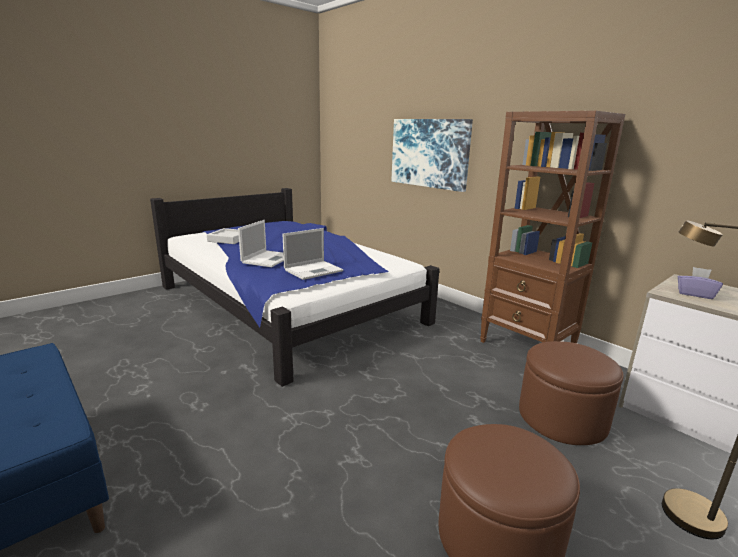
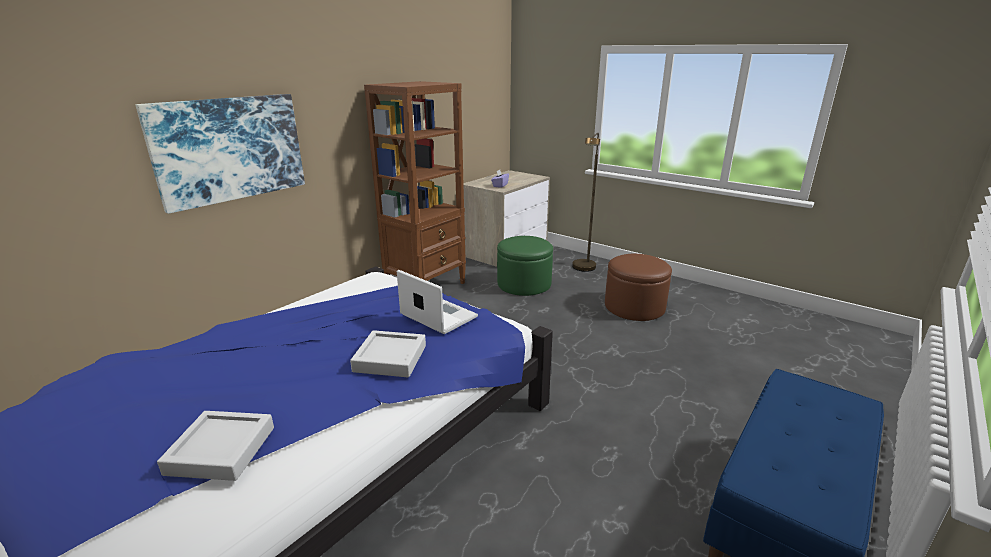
camera: 100 degrees left, 5 degrees up
(268, 259) = (390, 358): laptop -> grey tray
(562, 417) = (524, 284): brown ottoman -> green ottoman

